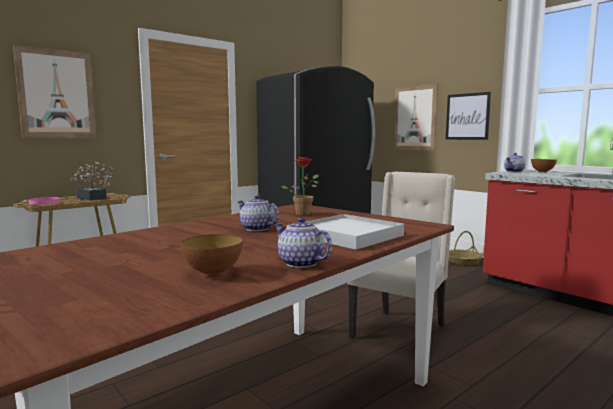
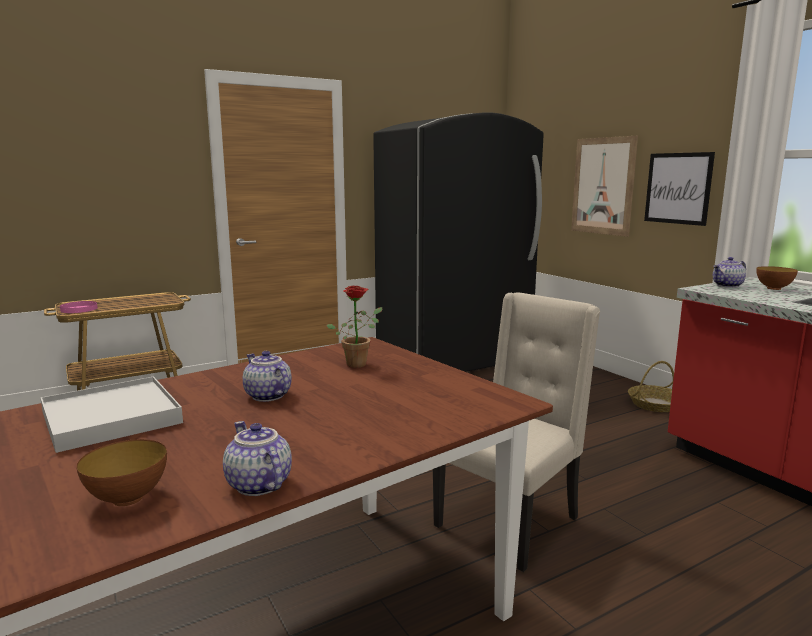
camera: 10 degrees right, 5 degrees up
(57, 94) = (98, 165): picture -> none
(93, 198) = (141, 303): potted plant -> none
(349, 235) = (378, 421): white tray -> white tray (111, 418)

